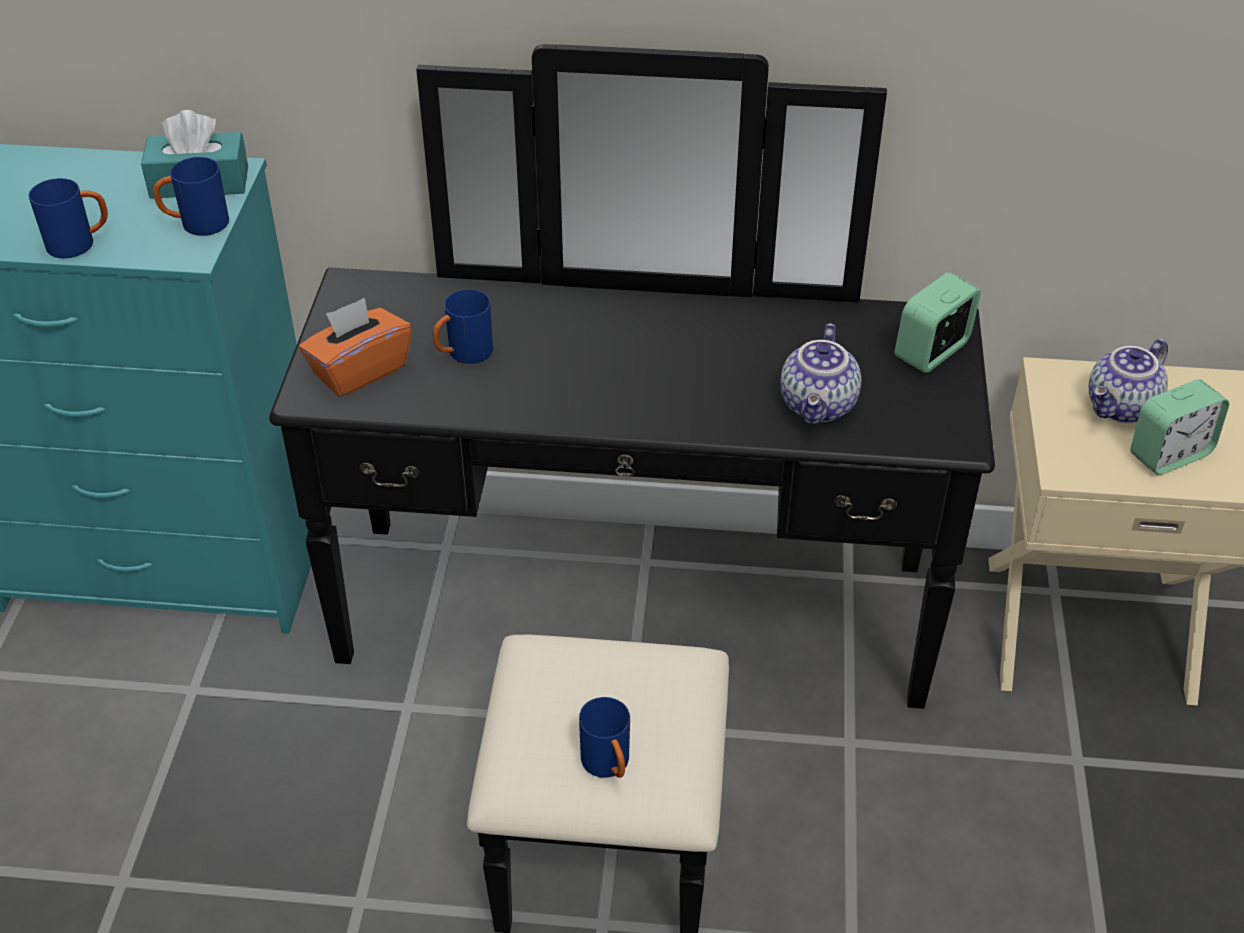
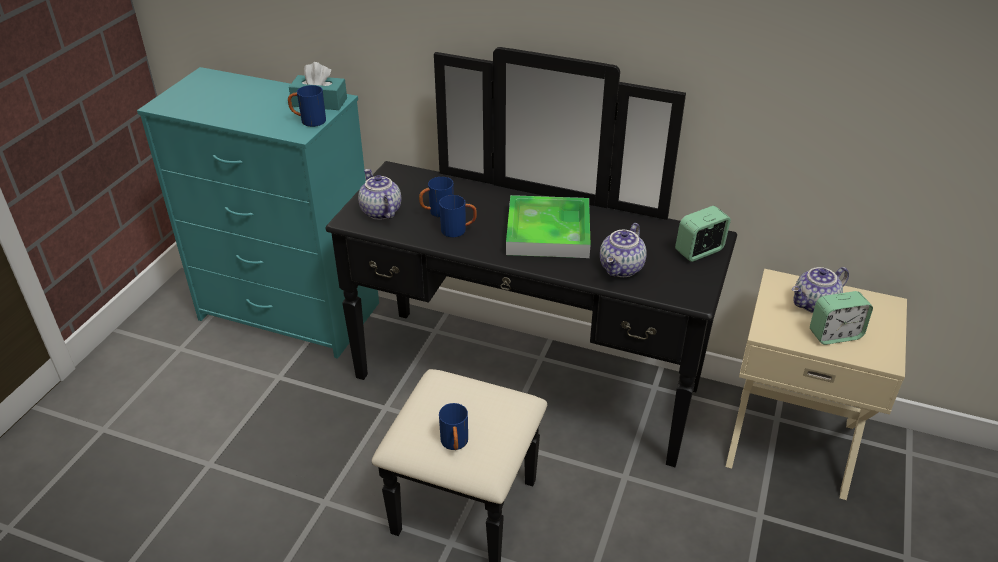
camera: 15 degrees right, 5 degrees down
(80, 244) = (248, 122): blue mug -> blue mug (458, 230)
(359, 370) = (380, 212): orange tissue box -> teapot
(671, 359) = (548, 232): none -> tray

